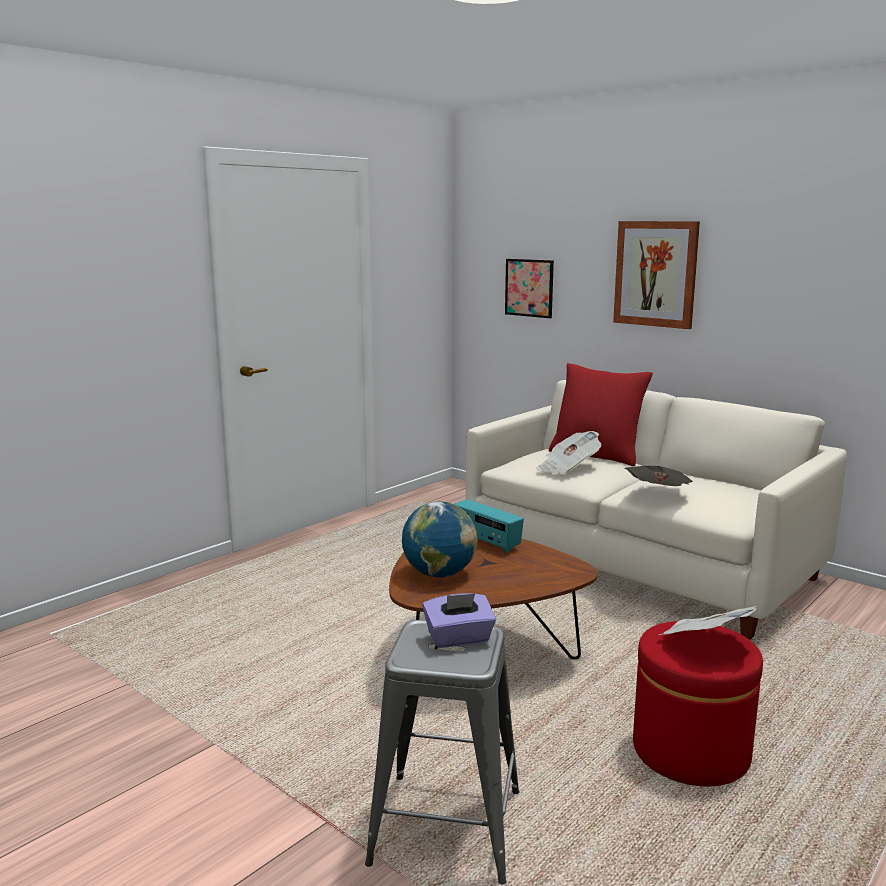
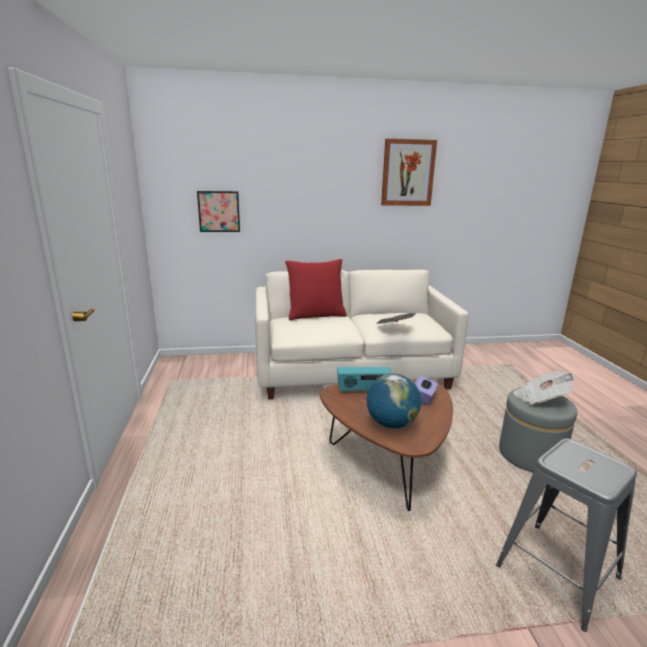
camera: 50 degrees left, 5 degrees up
(459, 638) = (579, 456): purple tissue box -> purple tissue box (424, 398)
(567, 469) = (324, 328): newspaper -> none
(656, 274) = (315, 198): picture -> picture (408, 173)
(690, 751) = (530, 455): red ottoman -> grey ottoman

